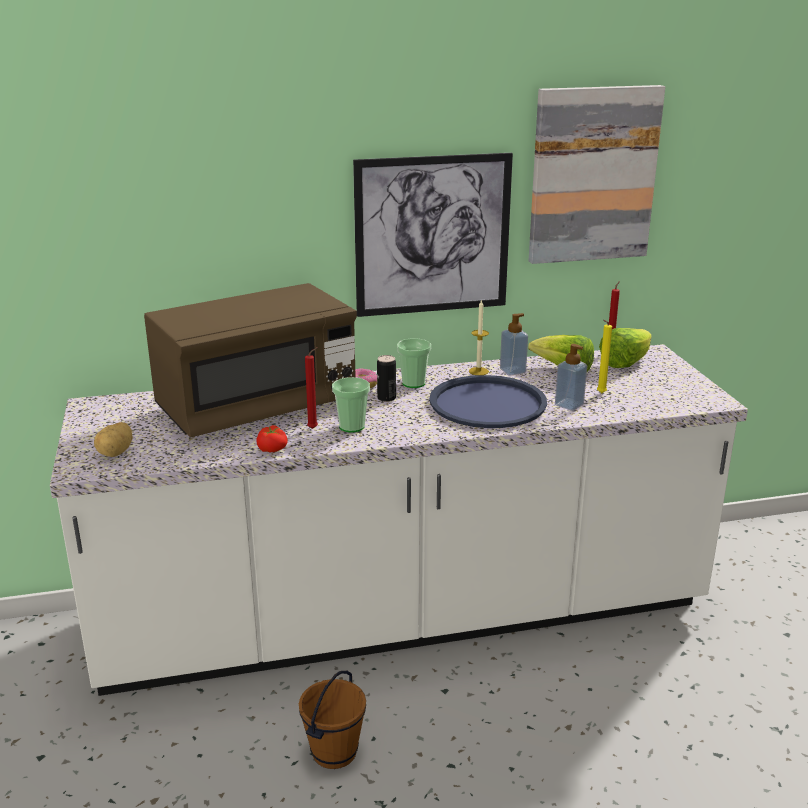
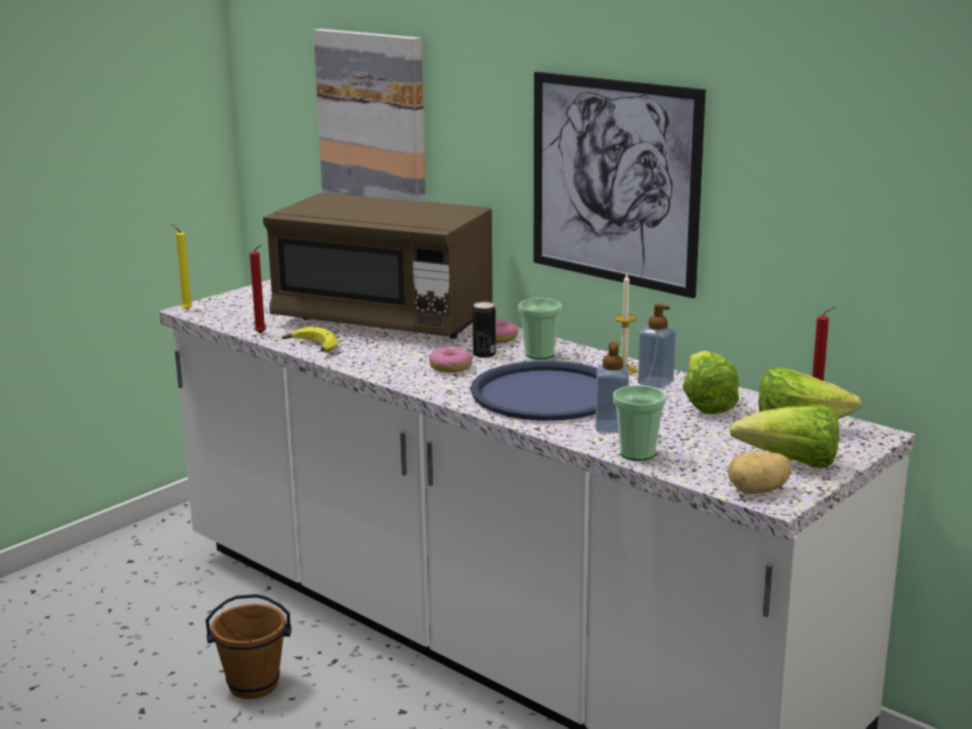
camera: 55 degrees right, 5 degrees down
(117, 452) = (233, 310): potato -> potato (758, 491)
(273, 449) = (311, 348): tomato -> banana
(314, 428) = (373, 349): red candle -> red candle (261, 334)
(352, 426) = (398, 360): cup -> cup (637, 454)
(395, 415) = (451, 367): none -> donut
(592, 175) = (813, 139): picture -> picture (373, 129)
(600, 393) = (673, 434): yellow candle -> yellow candle (185, 310)
(674, 381) = (791, 463): none -> lettuce

